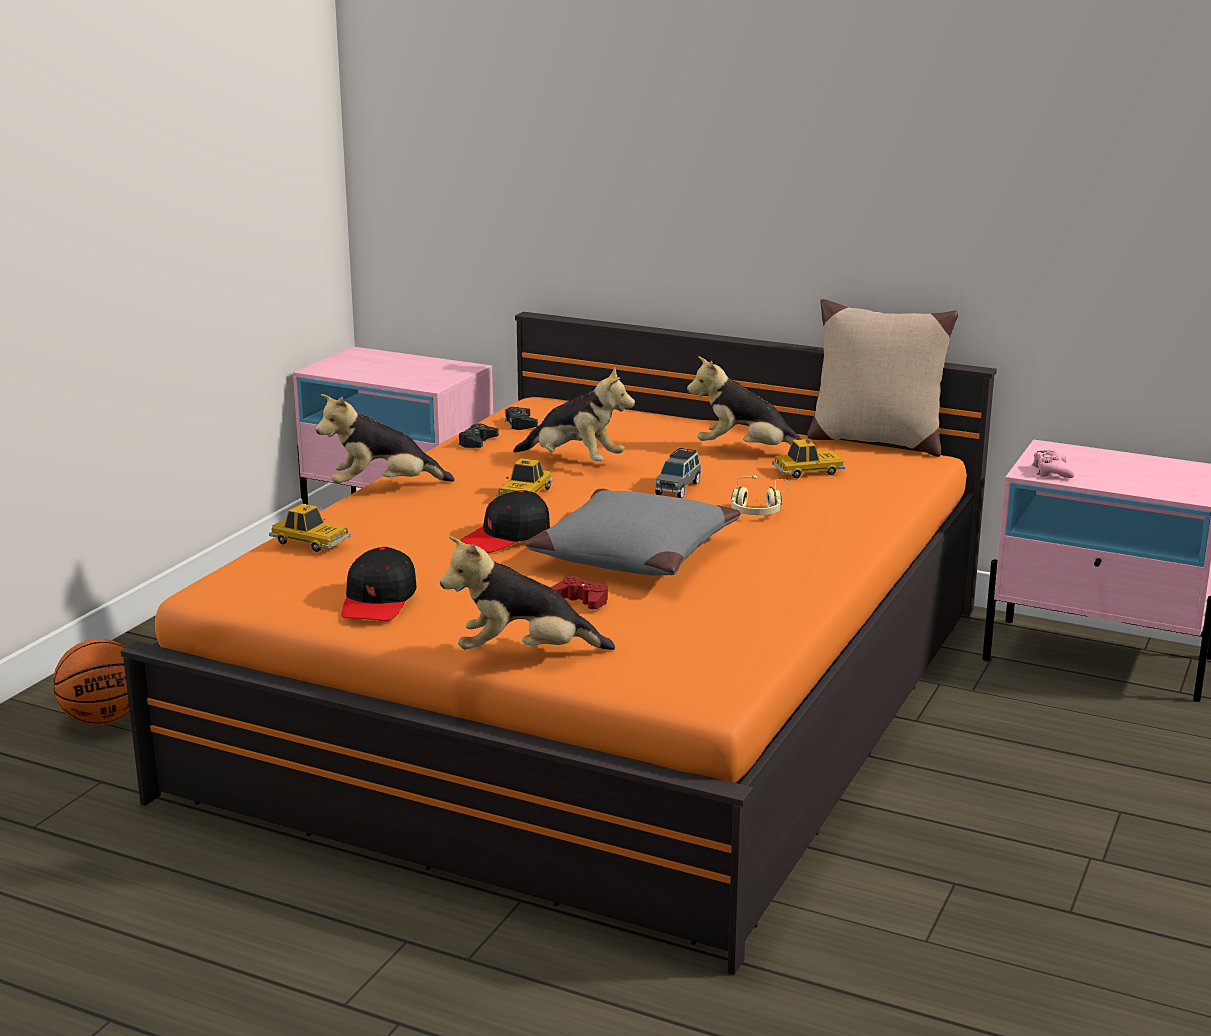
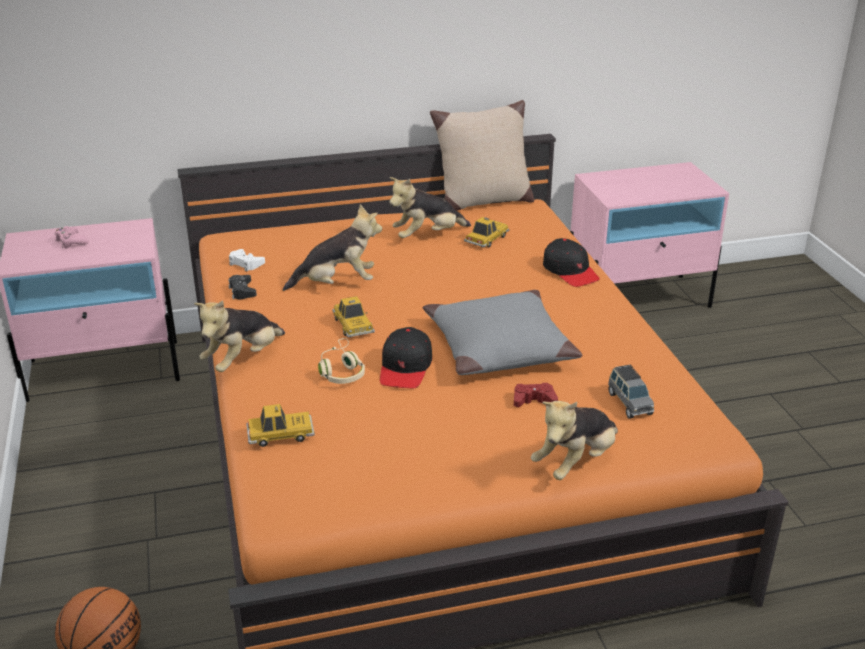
camera: 40 degrees left, 10 degrees up
(379, 601) = (417, 464): black cap -> black cap (570, 271)
(520, 424) = (246, 263): black game controller -> white game controller
(678, 488) = (436, 282): grey toy car -> grey toy car (629, 403)
(759, 509) = (509, 280): beige headphones -> beige headphones (341, 371)
(1051, 472) = (622, 195): pink game controller -> pink game controller (71, 242)

